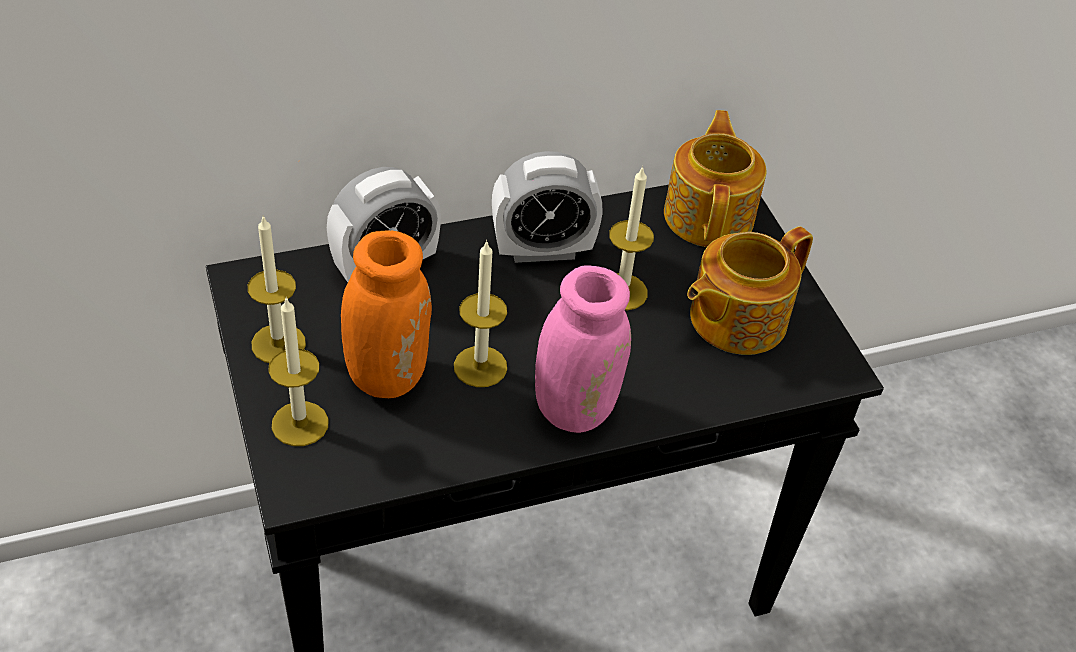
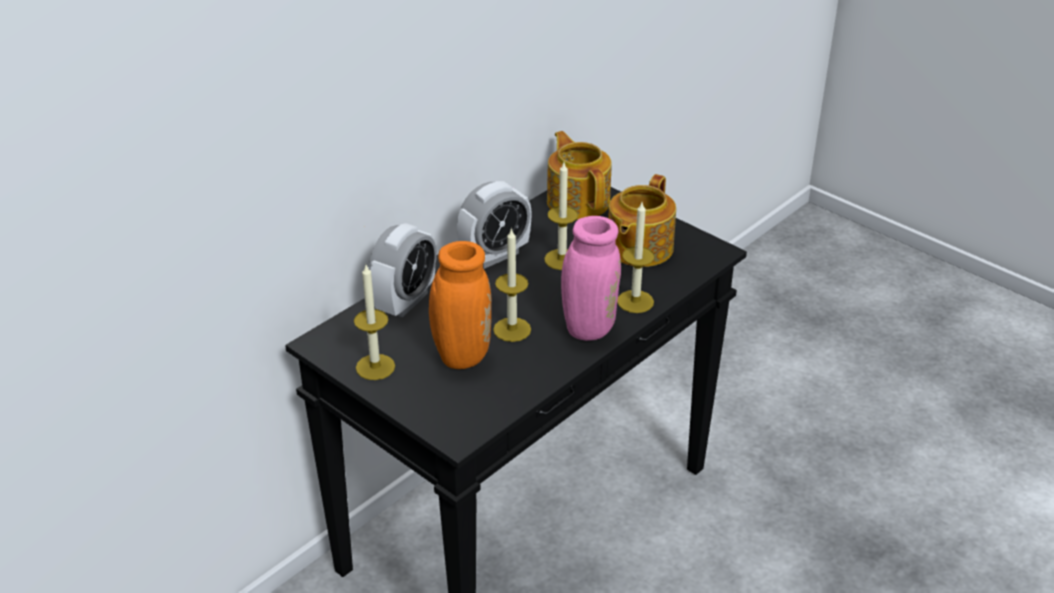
camera: 25 degrees left, 10 degrees down
(300, 423) = (429, 402): candle -> candle (635, 301)

